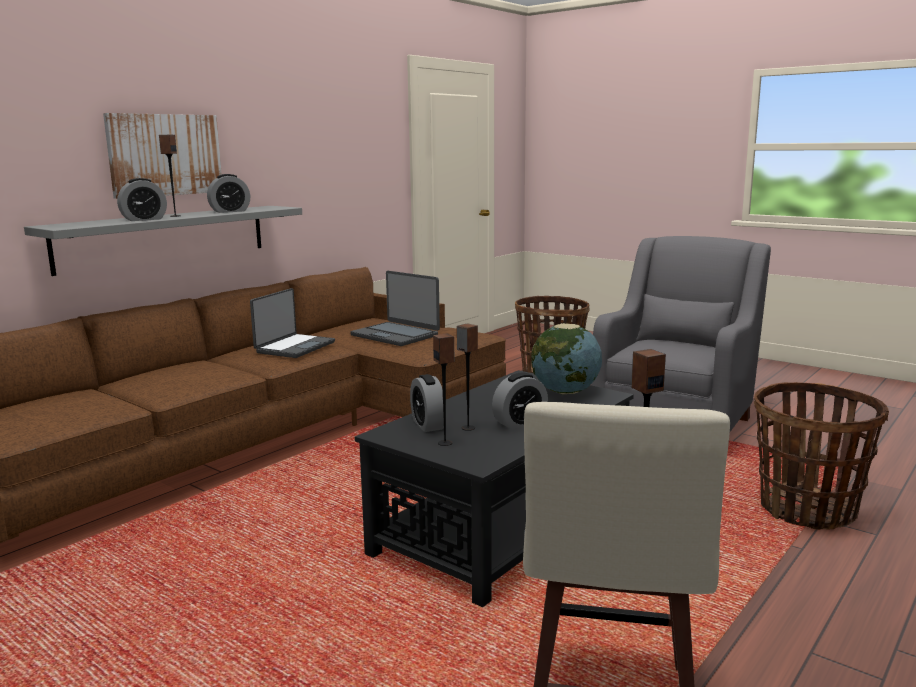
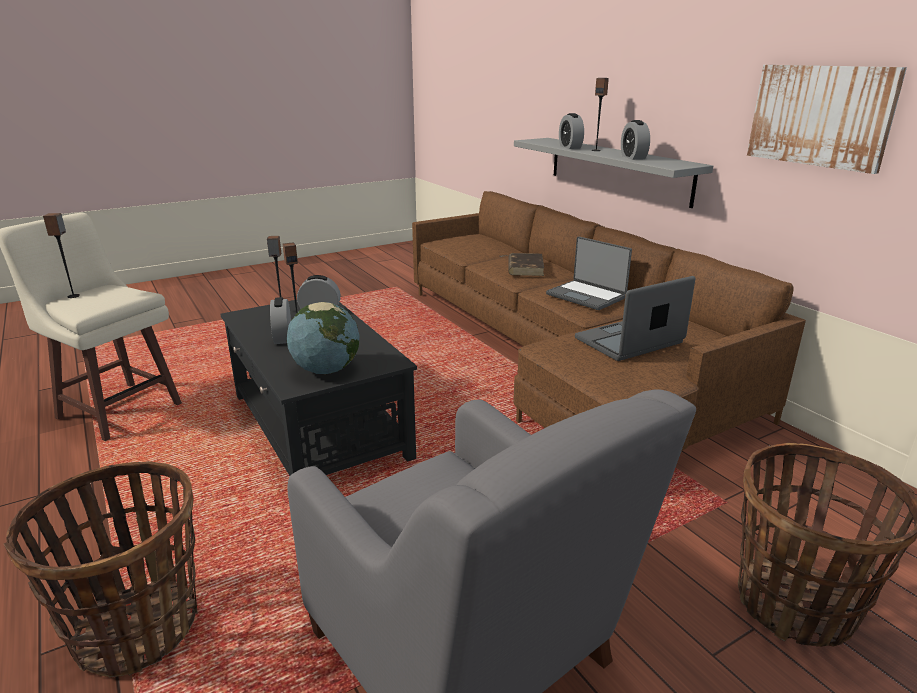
camera: 110 degrees right, 10 degrees up
(165, 155) = (631, 96): picture -> picture (820, 116)
(193, 373) = (525, 267): none -> brown book

